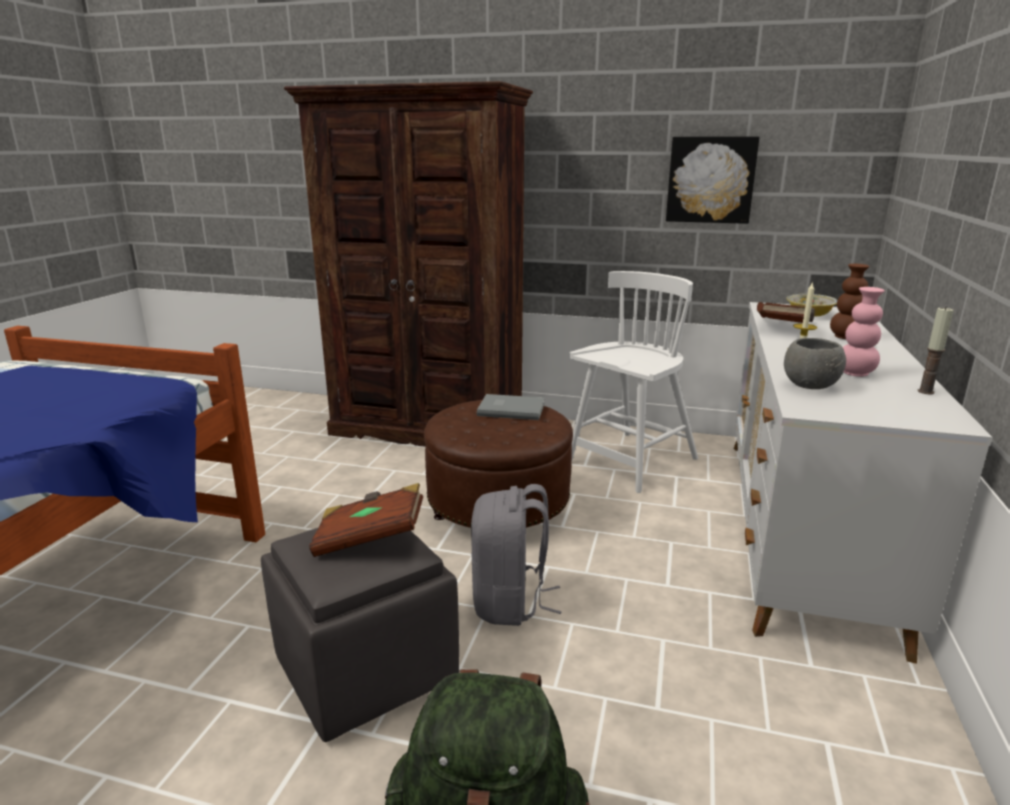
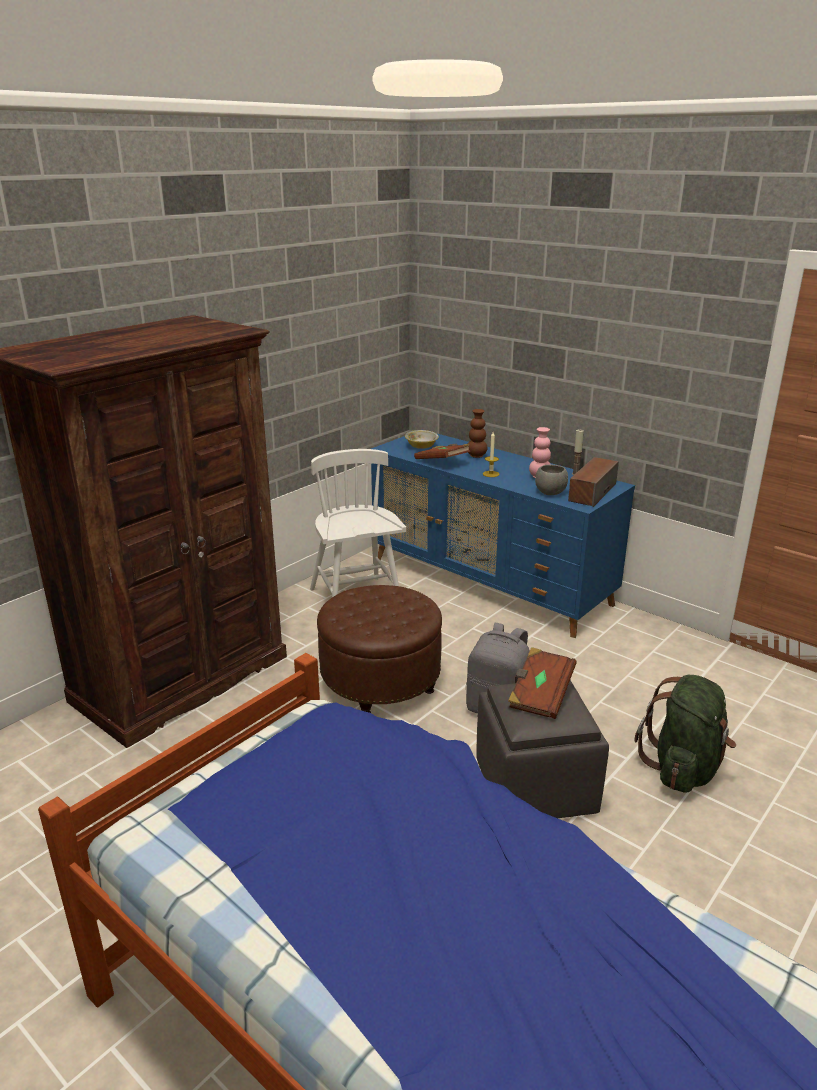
camera: 65 degrees left, 5 degrees up
(510, 409) = (361, 600): grey book -> none
(710, 180) = (322, 364): picture -> none
(802, 527) = (489, 581): white dresser -> blue dresser
(875, 409) = (592, 492): none -> speaker

